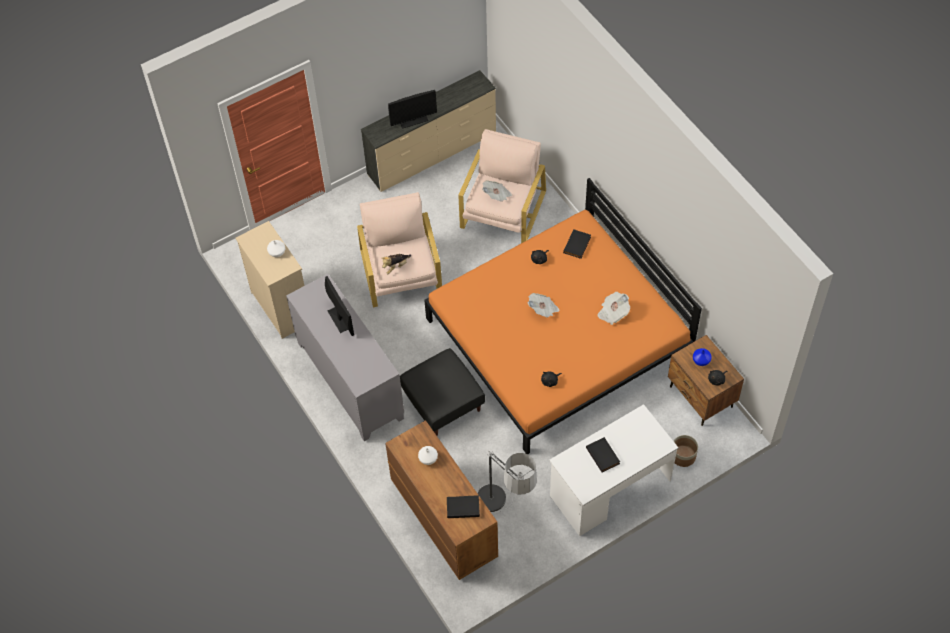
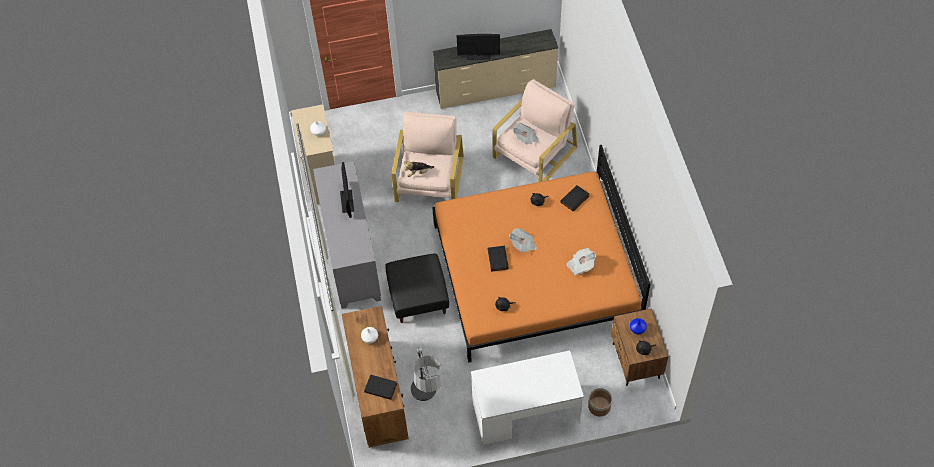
camera: 20 degrees right, 0 degrees up
(603, 455) = (517, 383): black book -> black book (498, 259)

